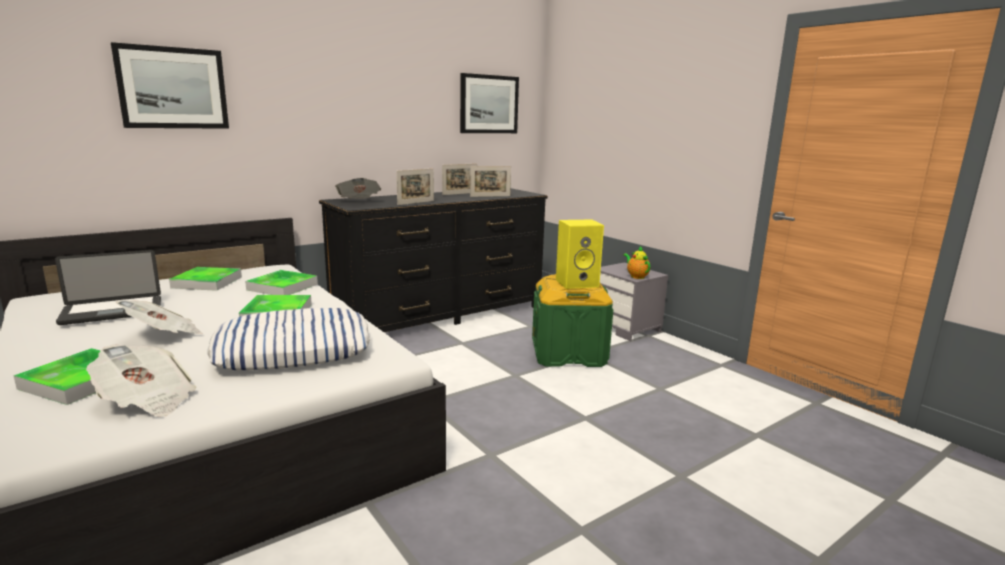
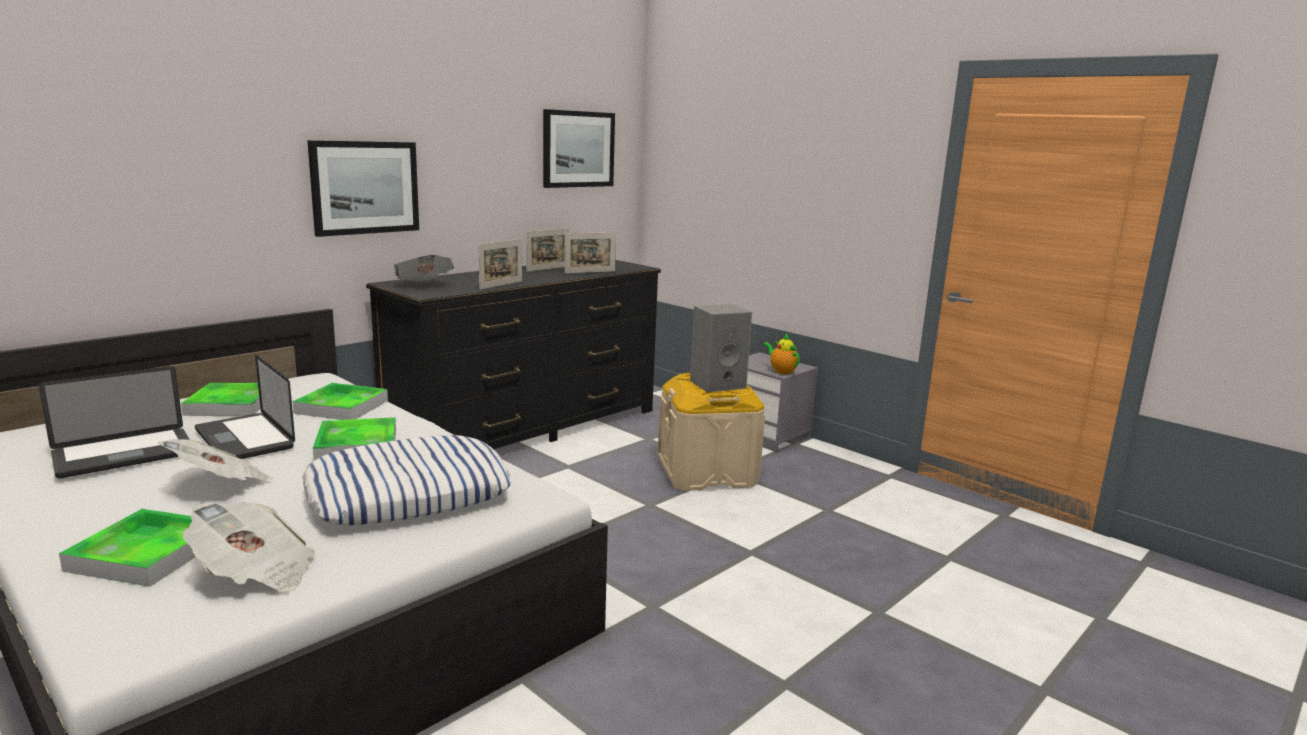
camera: 10 degrees left, 0 degrees up
(173, 88) = (171, 137): picture -> picture (365, 187)
(200, 305) = (244, 439): none -> laptop
(568, 353) = (707, 472): green storage box -> beige storage box
(577, 283) = (718, 384): yellow speaker -> grey speaker

